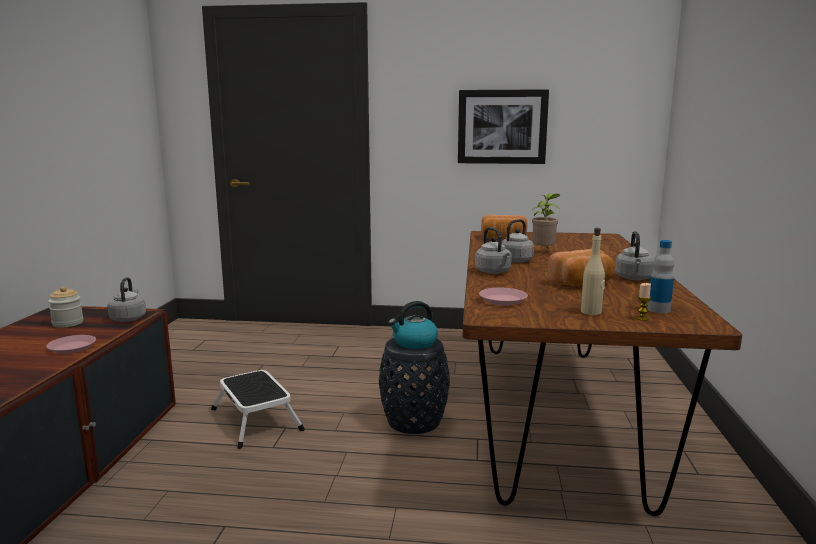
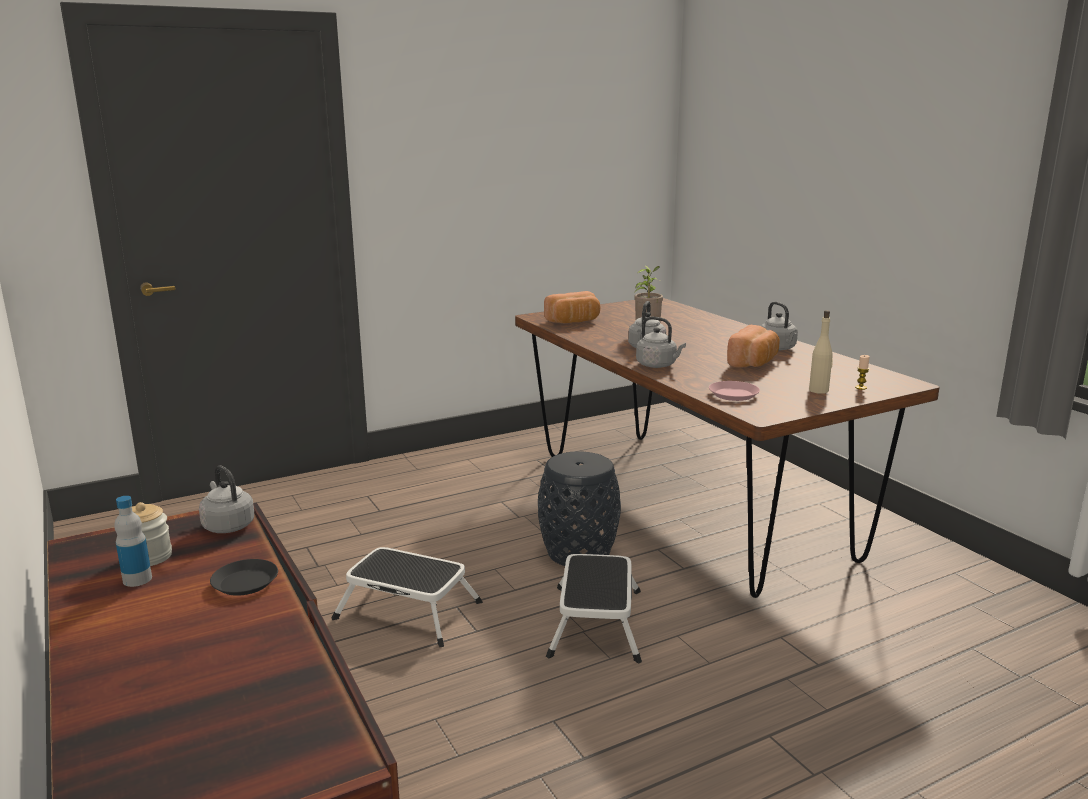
camera: 35 degrees left, 5 degrees up
(72, 348) = (245, 583): pink plate -> black plate
(353, 473) = (597, 622): none -> black step ladder
(414, 343) = (579, 462): kettle -> none
(502, 127) = (514, 180): picture -> none
(658, 310) = (855, 377): bottle -> bottle (137, 579)

